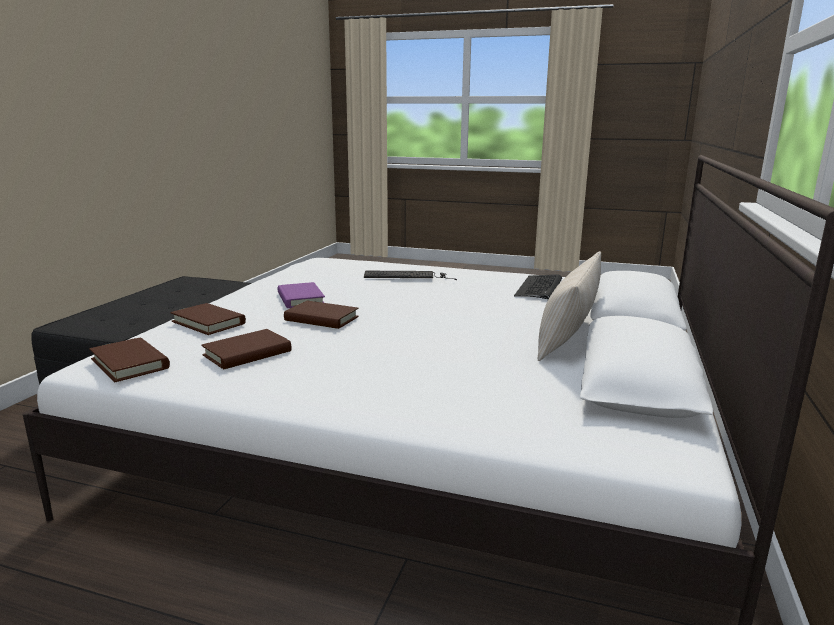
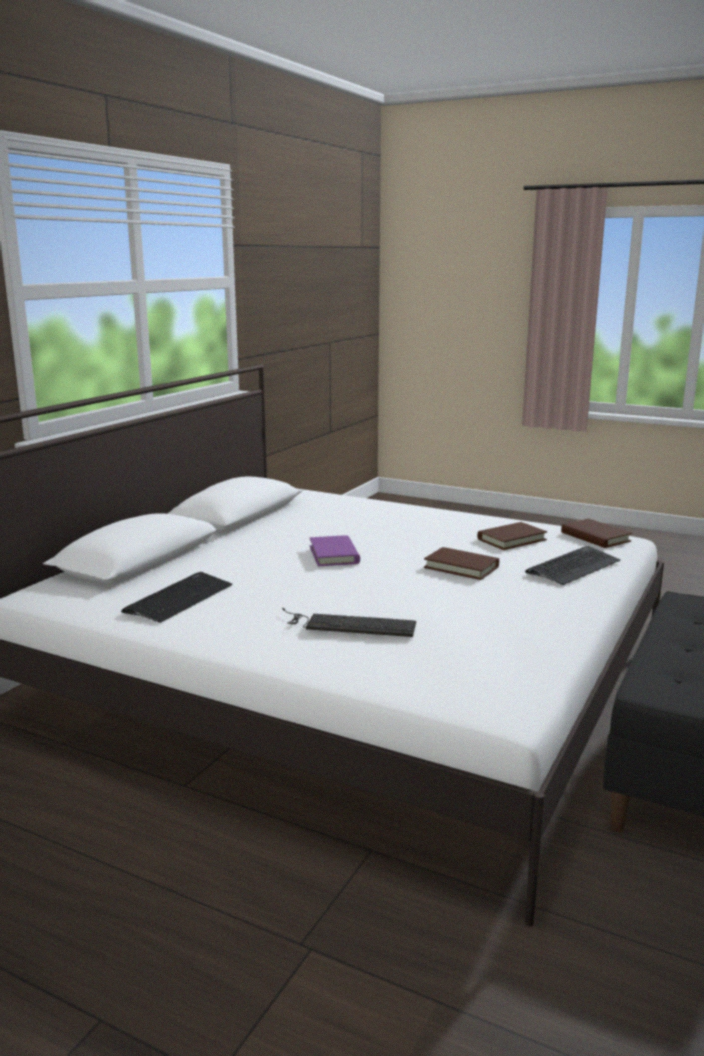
camera: 170 degrees left, 0 degrees up
(208, 322) = (573, 567): brown book -> keyboard
(300, 299) = (495, 594): purple book -> purple book (334, 555)
(568, 336) = (240, 540): beige pillow -> none

